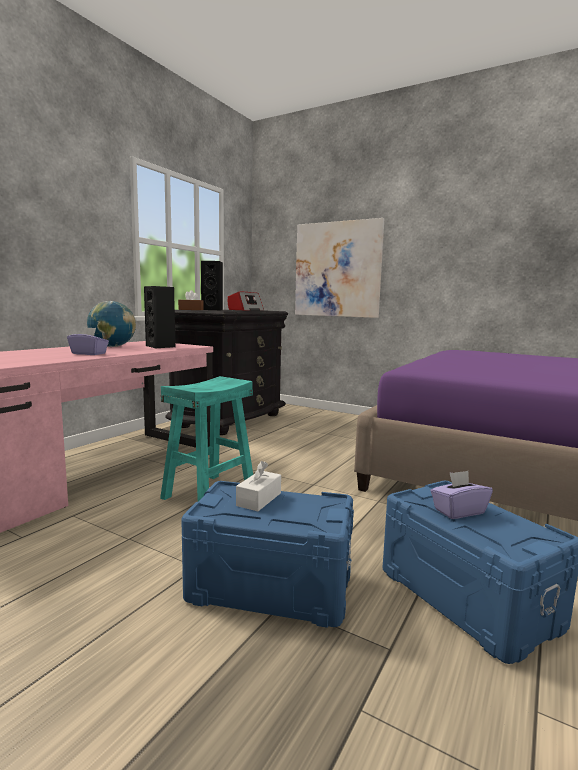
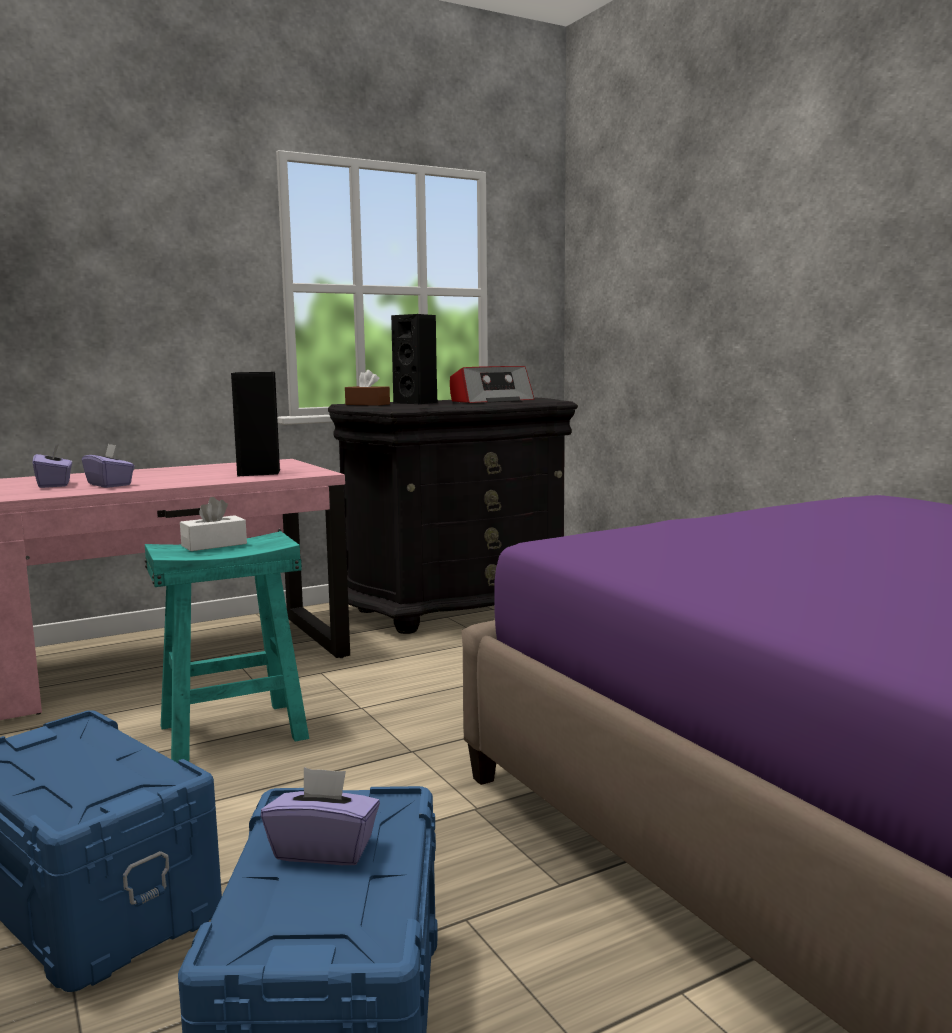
camera: 30 degrees right, 0 degrees up
(47, 354) = (55, 485): none -> purple tissue box
(112, 346) = (191, 471): globe -> none
(259, 499) = (87, 751): white tissue box -> white tissue box (214, 545)
(337, 269) = (692, 310): picture -> none

